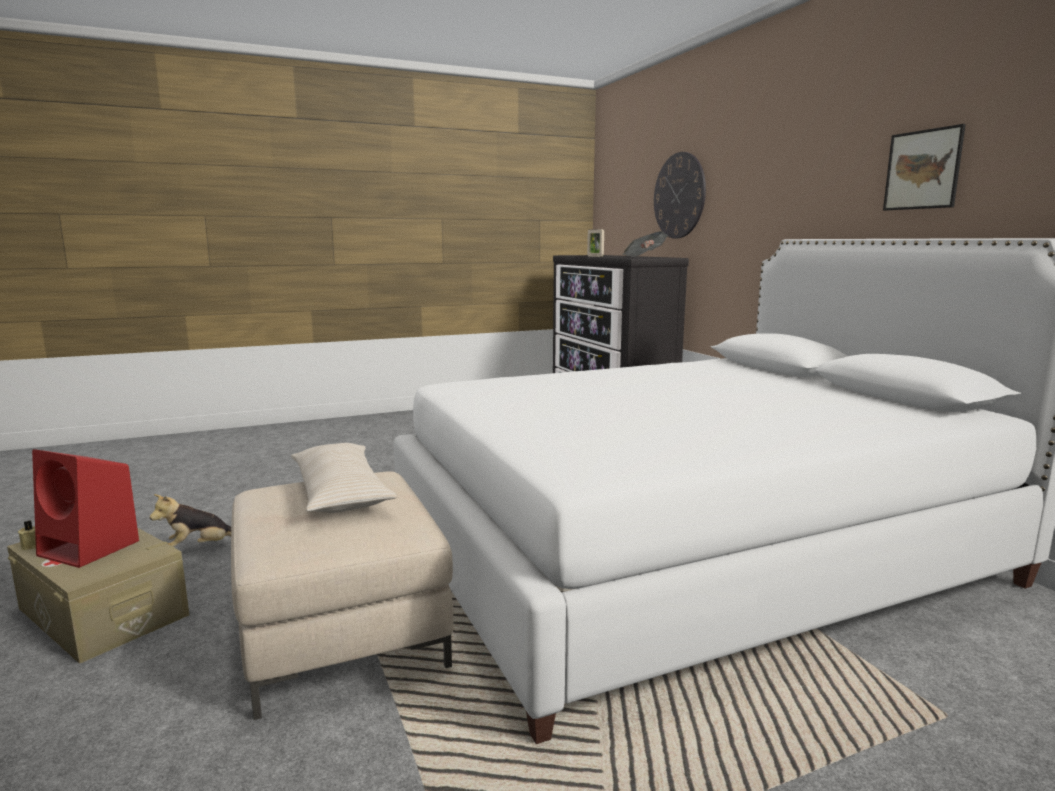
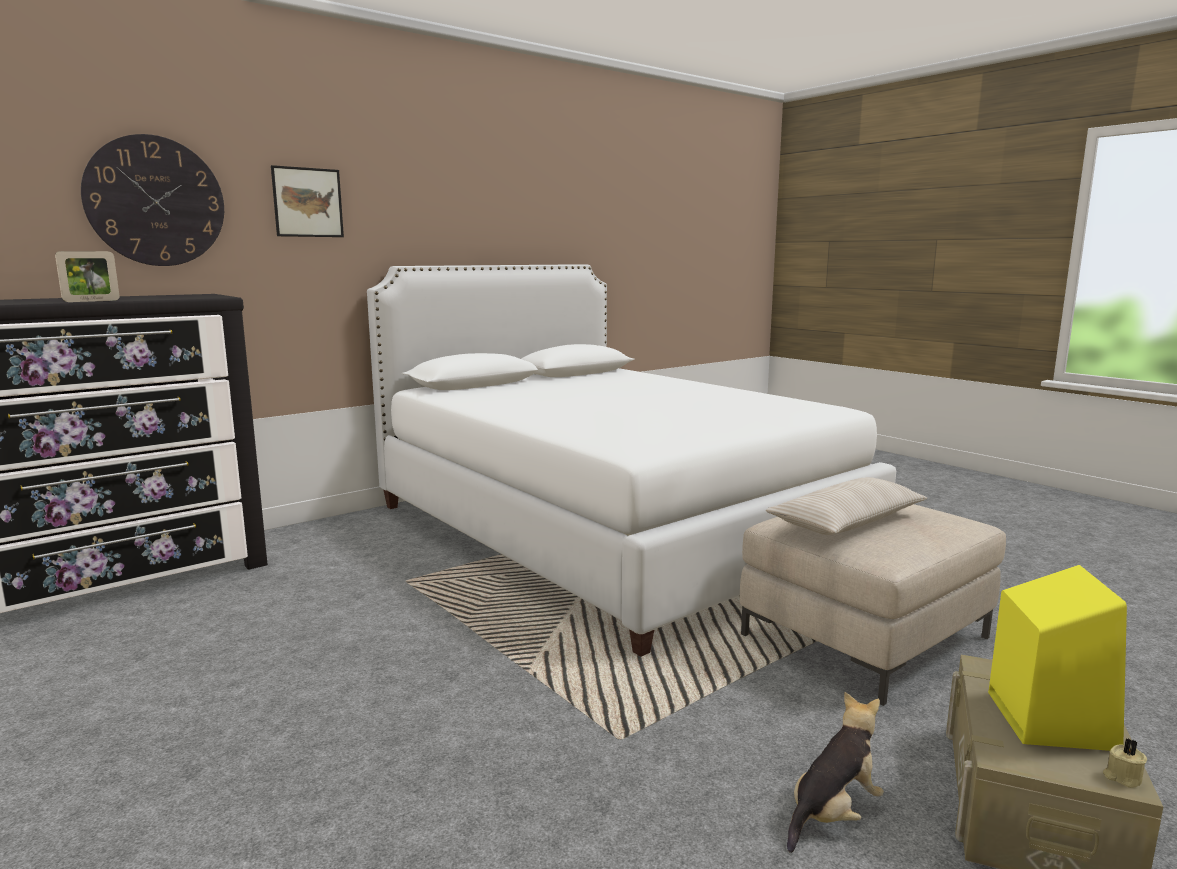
camera: 105 degrees left, 0 degrees up
(91, 548) = (1048, 718): red speaker -> yellow speaker
(200, 548) = (833, 813): plush toy -> plush toy turned 90 degrees counterclockwise
(644, 257) = (178, 296): newspaper -> none
(922, 170) = (496, 213): picture -> picture (307, 202)

